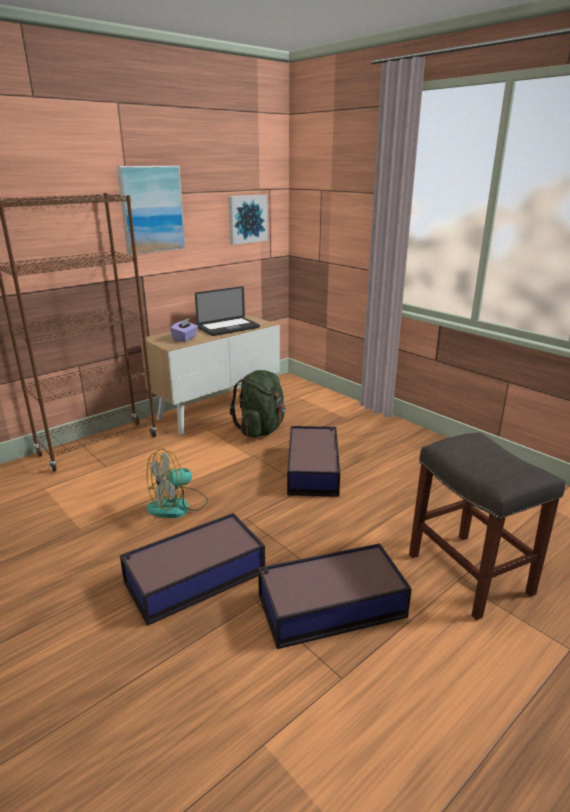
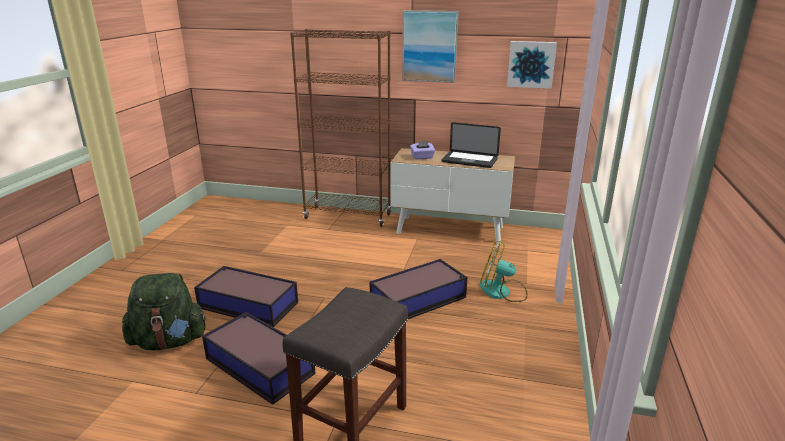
camera: 55 degrees right, 0 degrees up
(178, 506) = (313, 269): fan -> fan (502, 292)
(261, 429) = (447, 257): green backpack -> green backpack (169, 341)

